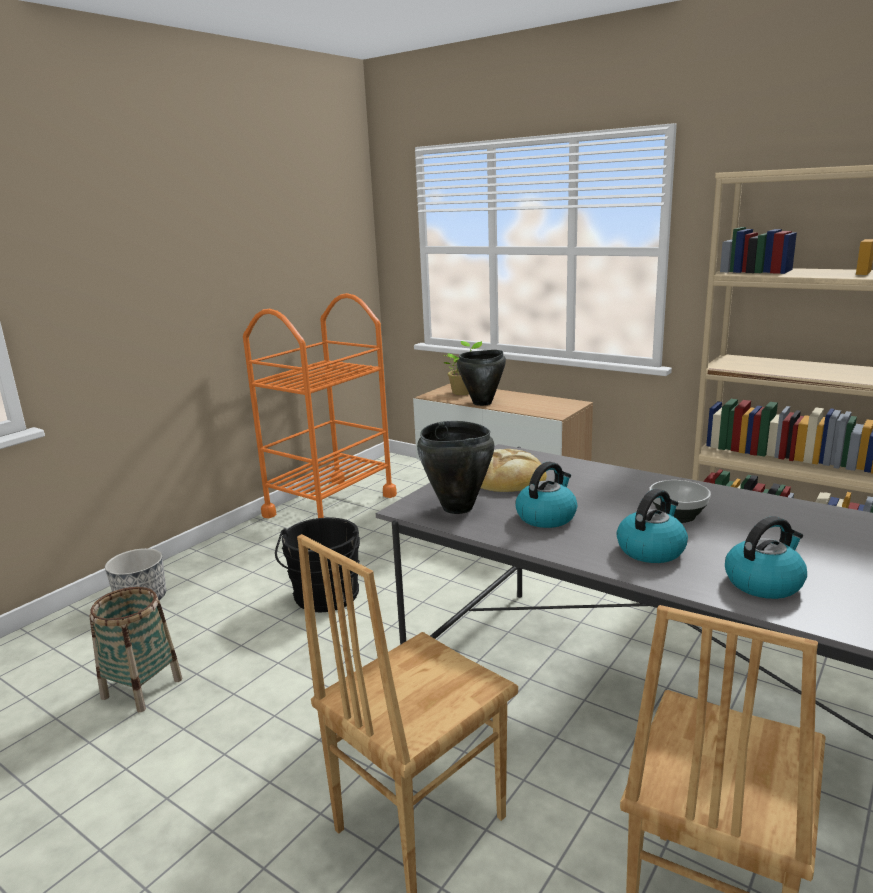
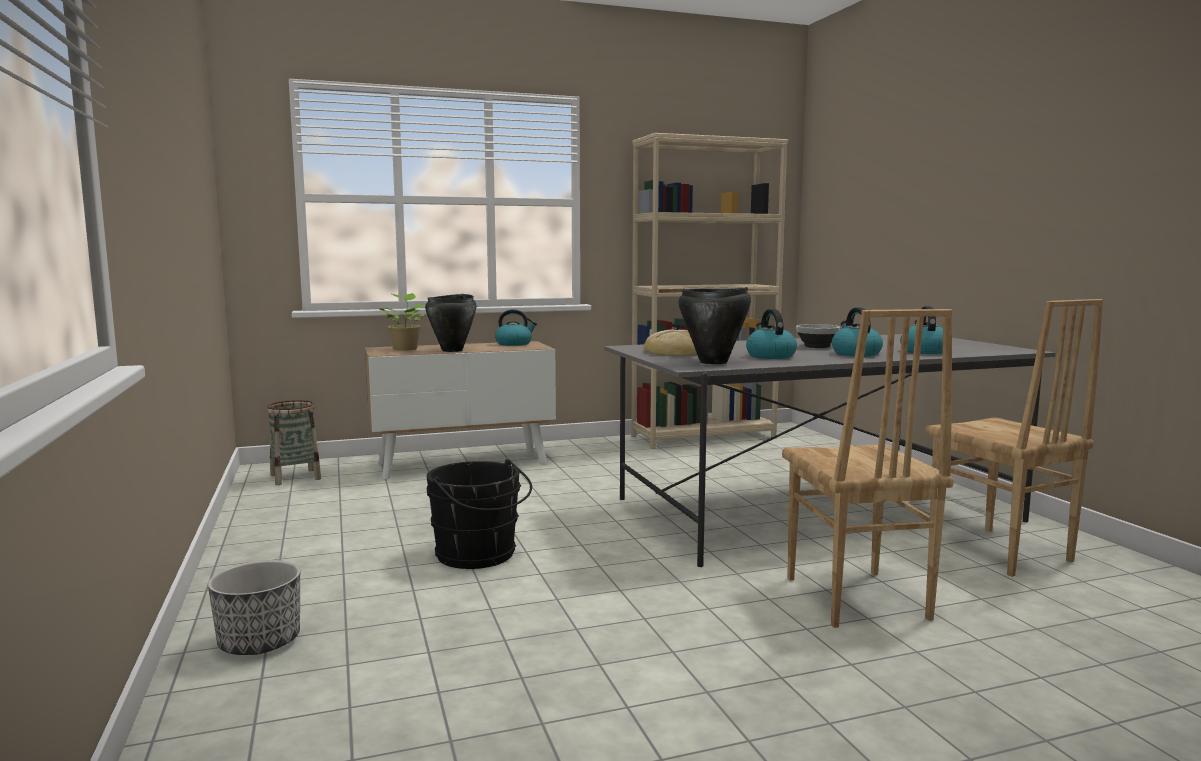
camera: 55 degrees left, 10 degrees down
(142, 688) = (480, 674): basket -> basket (295, 477)
(330, 505) = (287, 511): orange cart -> none
(556, 403) = (514, 344): none -> kettle

